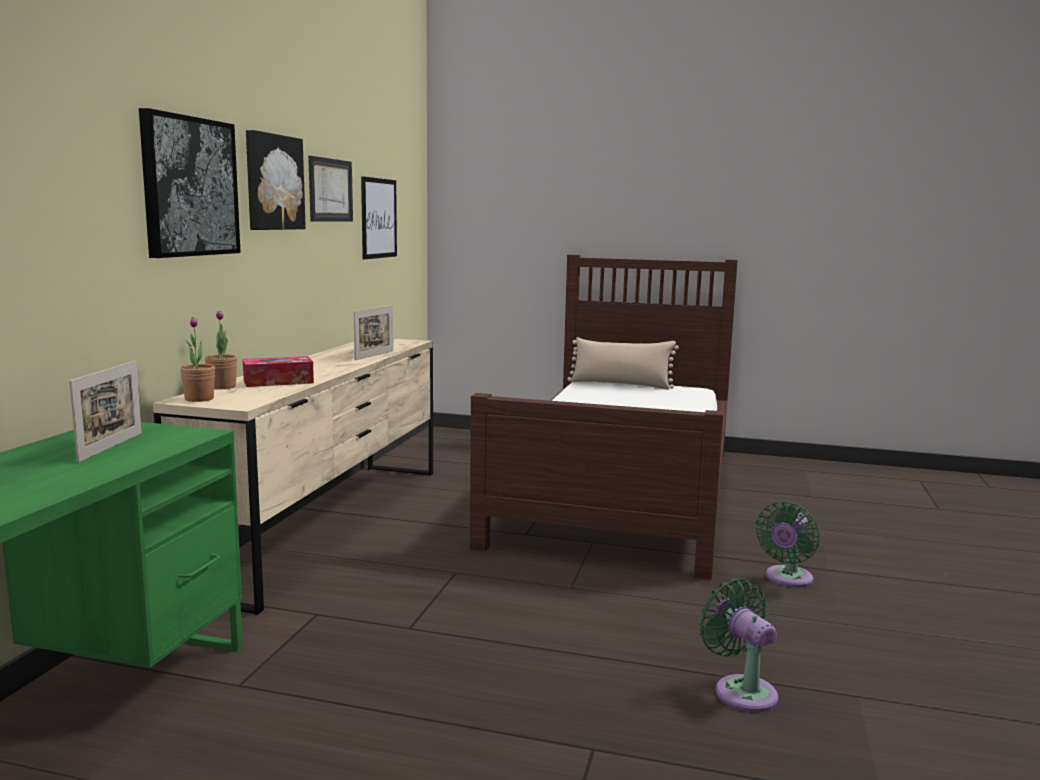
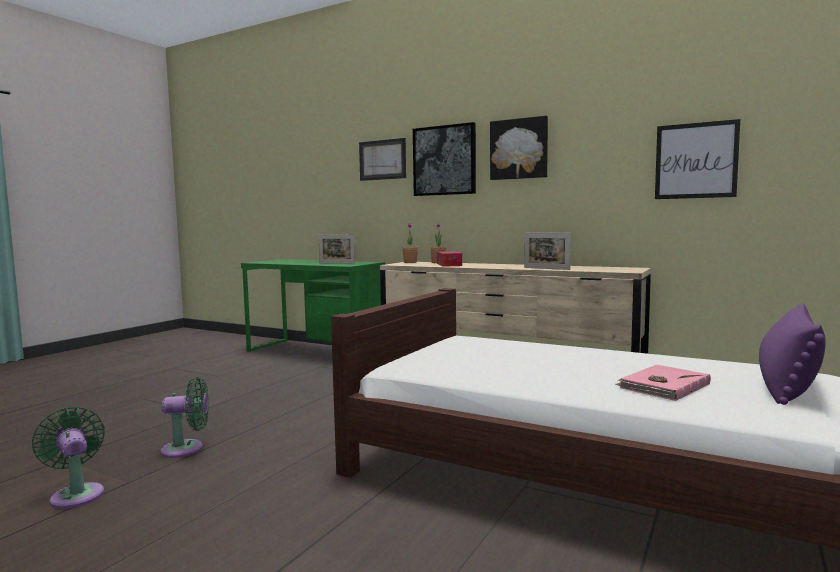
camera: 105 degrees right, 5 degrees down
(330, 190) = (598, 145): picture -> picture (382, 160)
(621, 384) = (787, 383): beige pillow -> purple pillow
(656, 401) = (663, 386): none -> pink book
(787, 579) = (308, 511): green fan -> green fan (76, 494)

